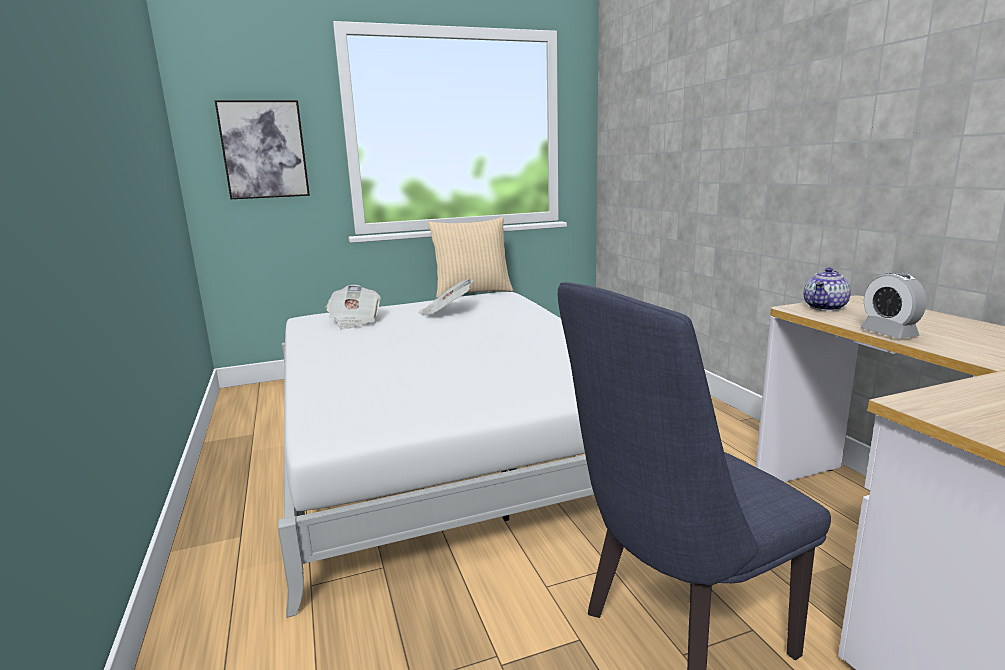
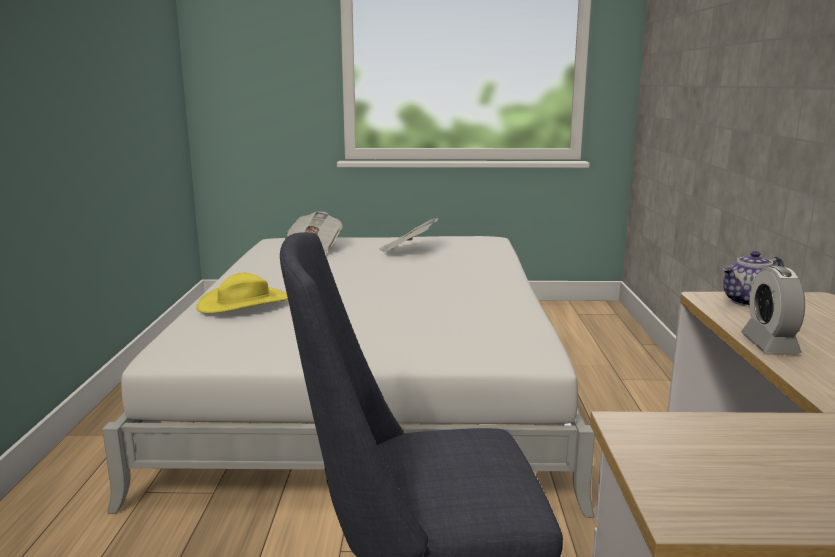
camera: 20 degrees right, 0 degrees up
(264, 150) = (262, 68): picture -> none
(348, 376) = (244, 303): none -> yellow hat
(472, 292) = (459, 233): beige pillow -> none

